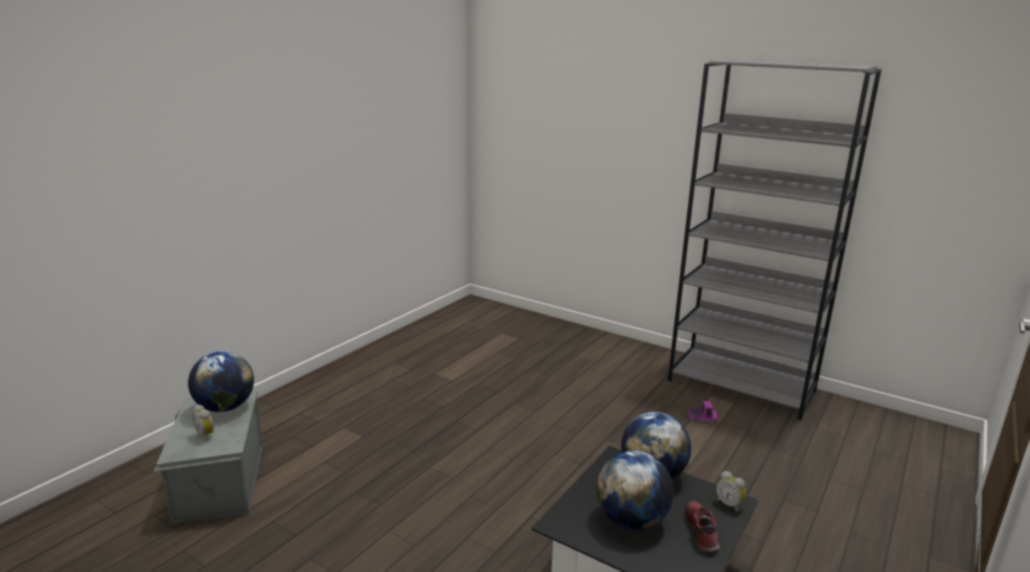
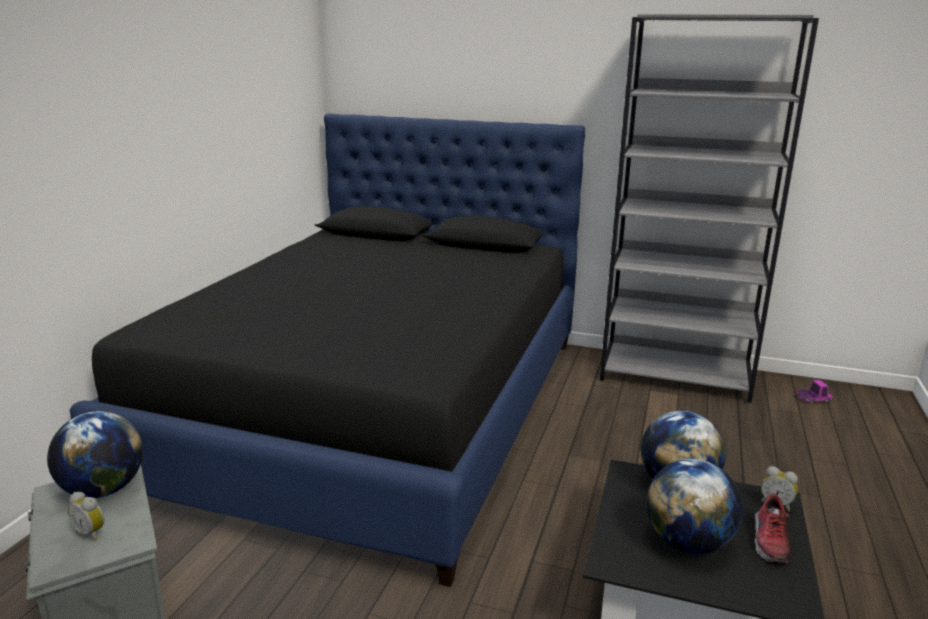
camera: 15 degrees left, 0 degrees up
(468, 377) = (379, 407): none -> black bed
(702, 419) = (656, 416): toy truck -> toy truck (813, 399)
(702, 531) = (768, 540): shoe -> shoe turned 150 degrees counterclockwise

